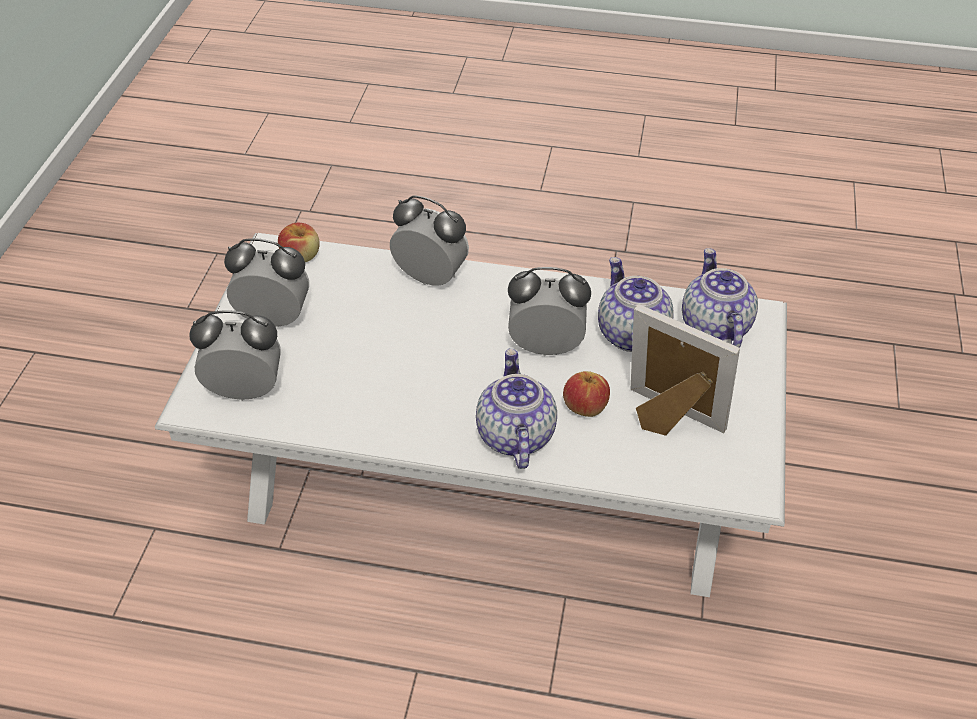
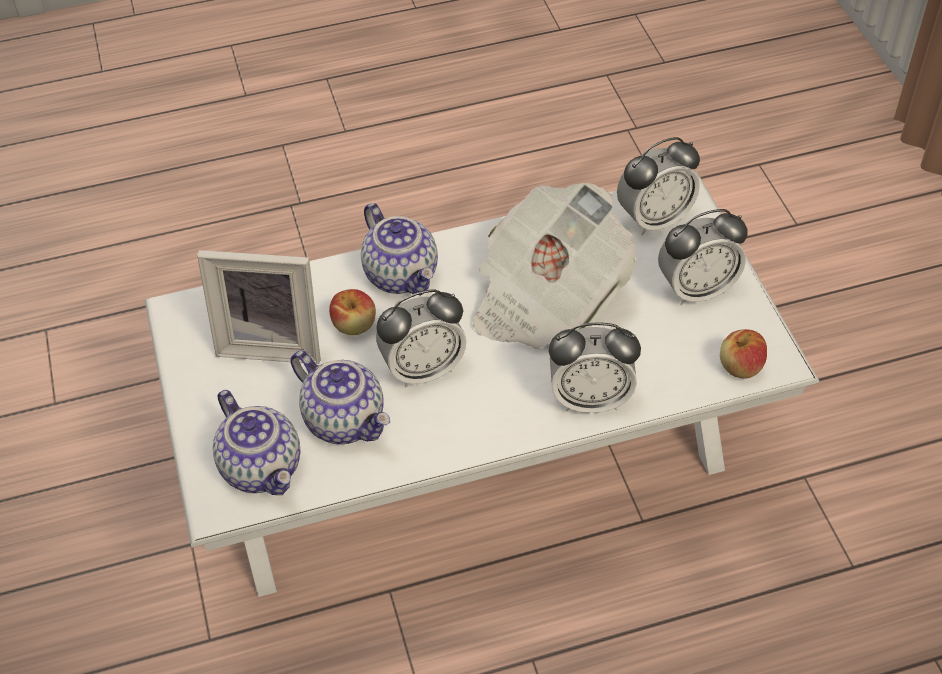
camera: 155 degrees right, 5 degrees up
(401, 362) = (546, 298): none -> newspaper

